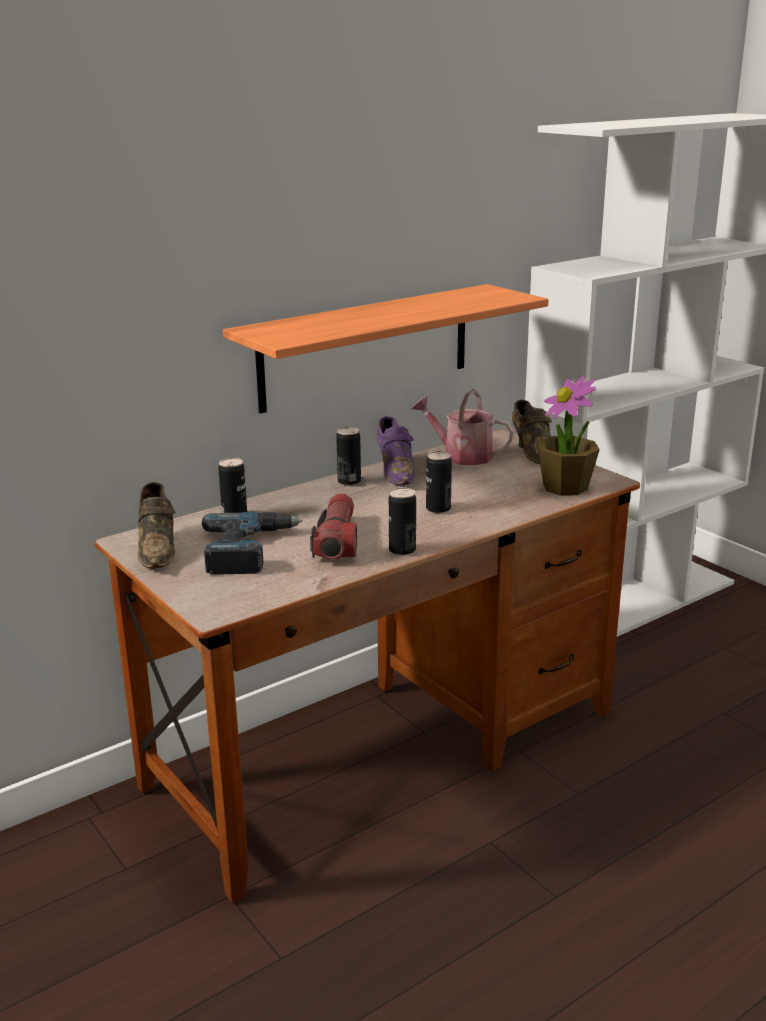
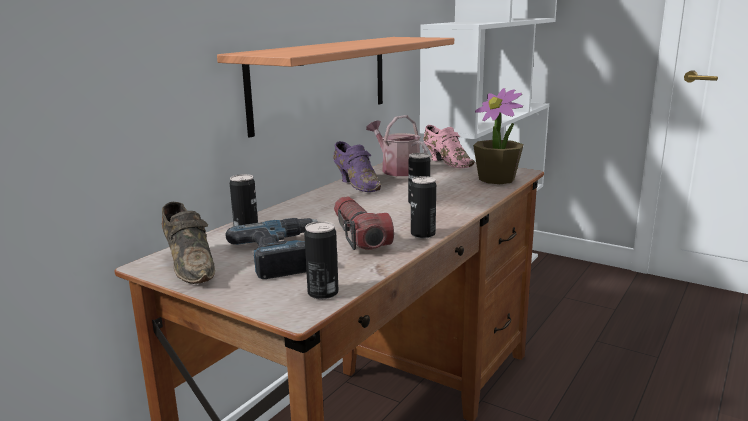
camera: 20 degrees left, 5 degrees down
(349, 481) = (325, 195): can -> can (323, 293)
(461, 455) = (397, 170): watering can -> watering can turned 45 degrees clockwise
(533, 452) = (447, 162): brown shoe -> pink shoe

